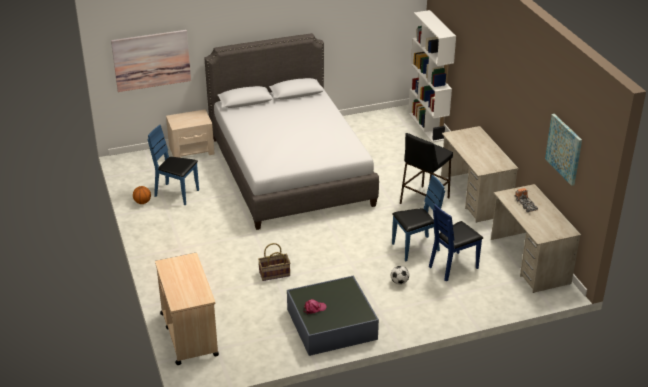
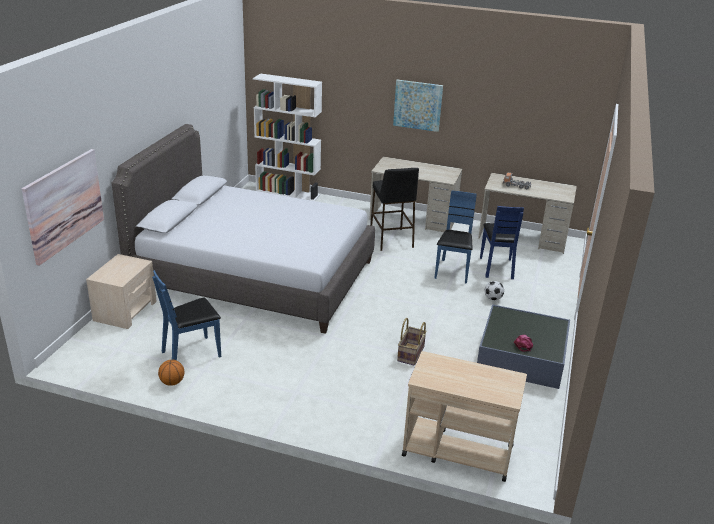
camera: 55 degrees left, 5 degrees down
(564, 149) = (537, 120): picture -> picture (418, 105)

